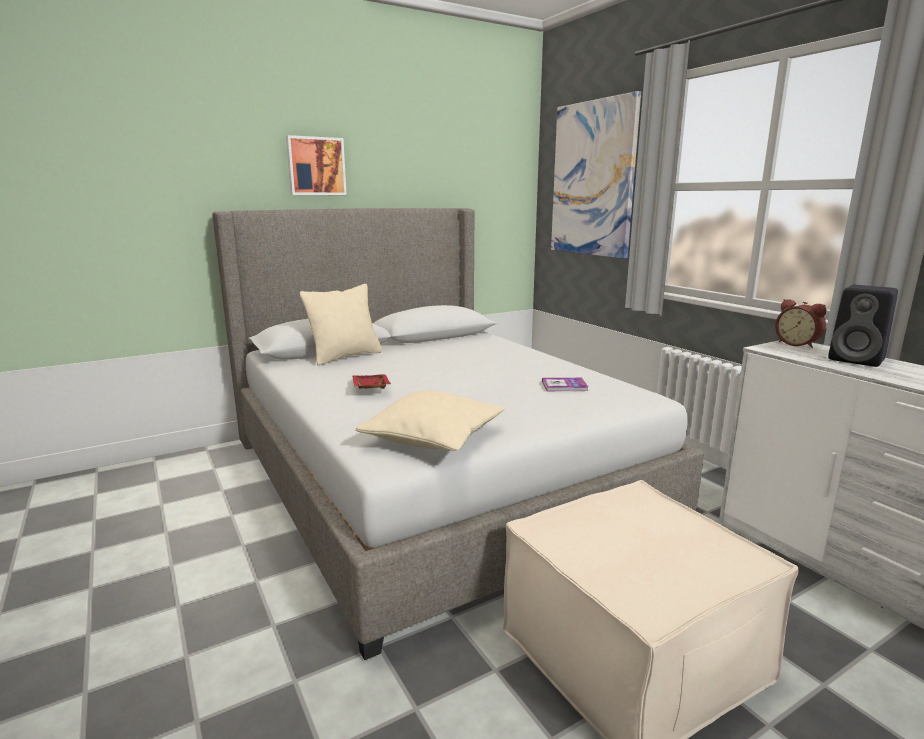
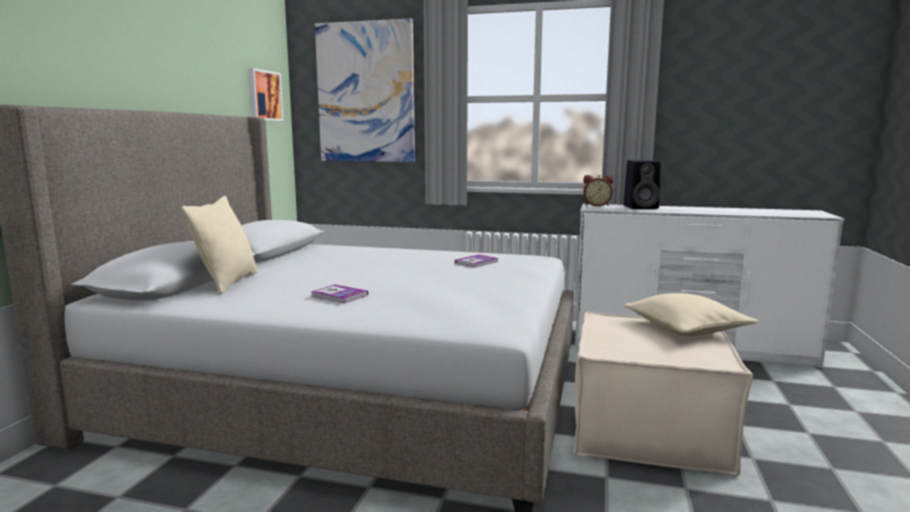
camera: 45 degrees left, 5 degrees down
(316, 166) = (103, 56): picture -> picture (263, 95)
(369, 388) = (339, 295): red tray -> book
(433, 438) = (490, 308): beige pillow -> beige pillow (686, 329)

